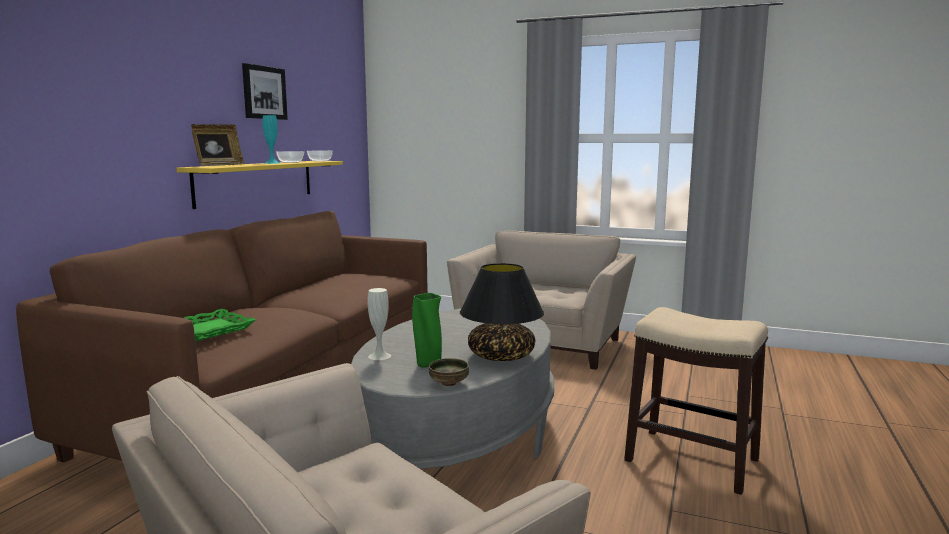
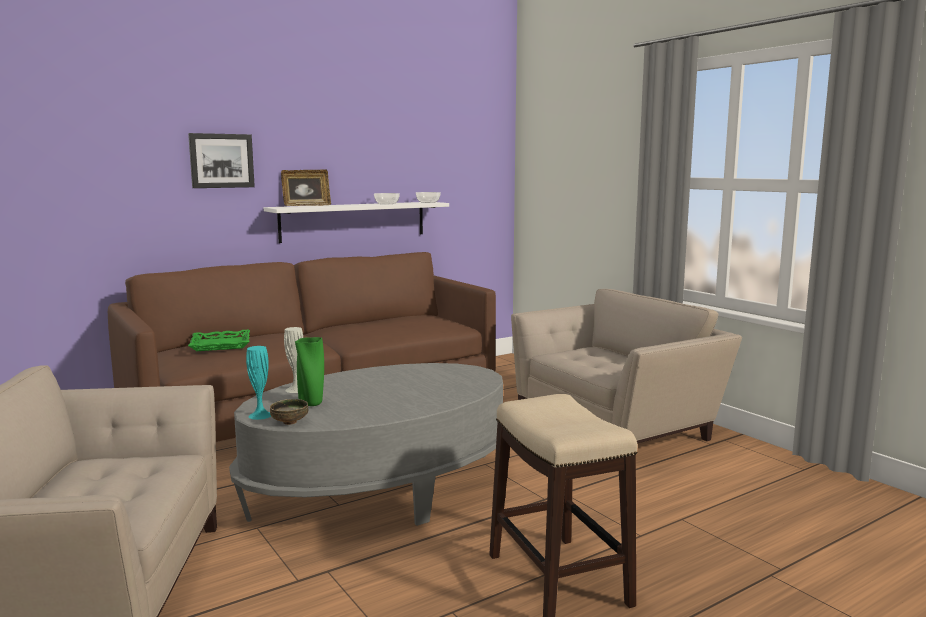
camera: 35 degrees right, 0 degrees up
(256, 182) = (354, 221): yellow shelf -> white shelf
(264, 93) = (368, 138): picture -> picture (221, 161)
(272, 163) = (362, 204): turquoise vase -> turquoise vase (260, 415)
(500, 356) = (380, 411): black table lamp -> none

